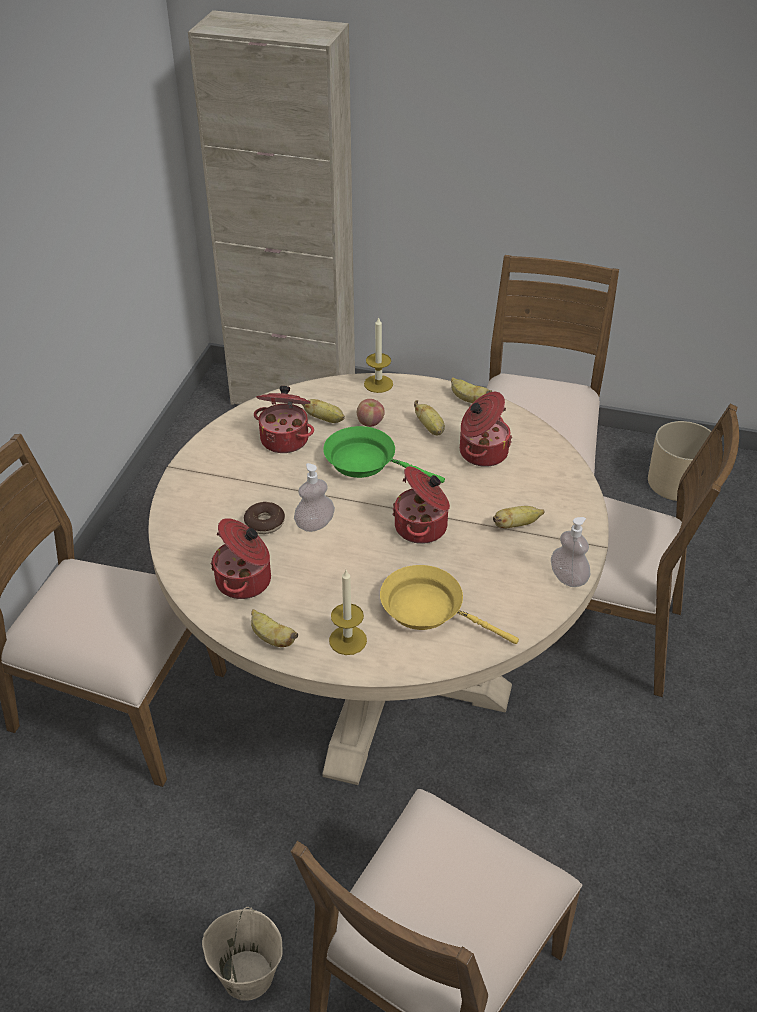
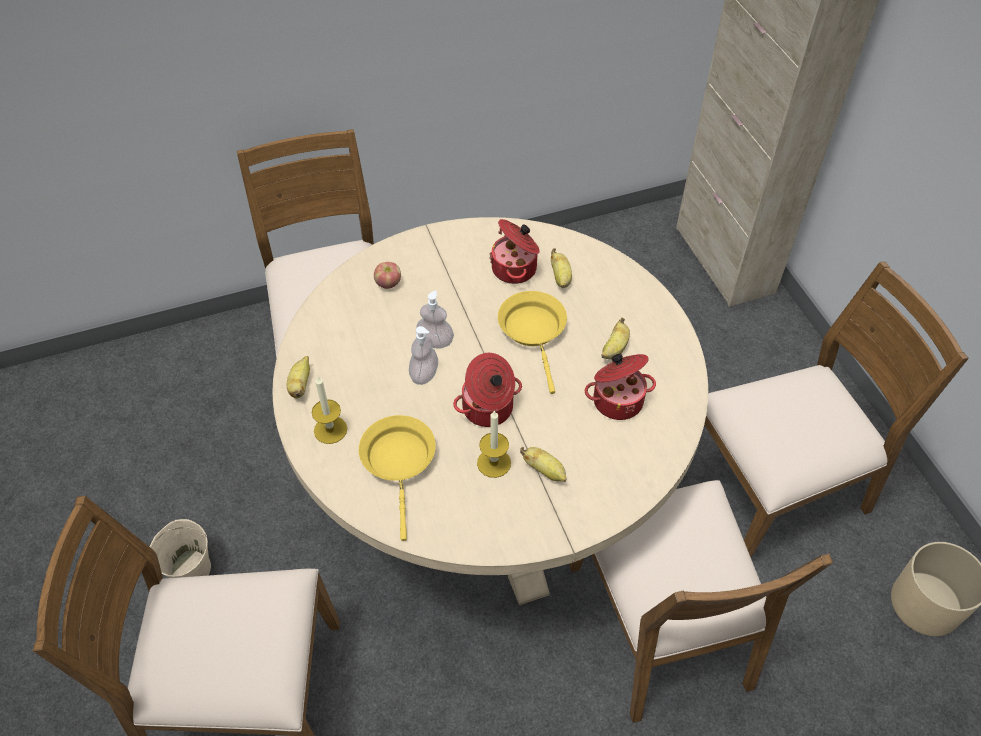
camera: 55 degrees right, 10 degrees up
(245, 581) = (345, 337): cooking pot -> none
(264, 523) = (412, 312): donut -> none
(366, 462) = (534, 331): green frying pan -> yellow frying pan
(370, 422) = (584, 307): apple -> apple (388, 283)
(378, 384) = (639, 284): candle -> candle (494, 463)
(468, 399) = (679, 353): banana -> none
(568, 578) = (510, 541): soap dispenser -> soap dispenser (424, 374)

